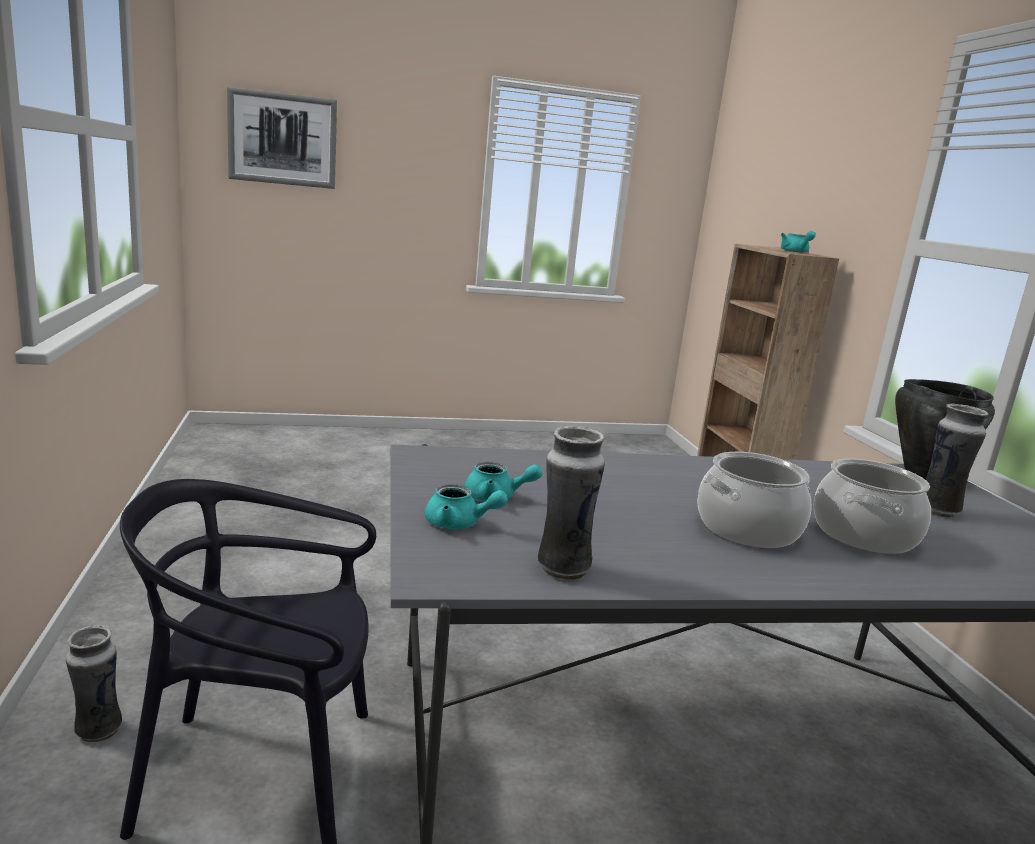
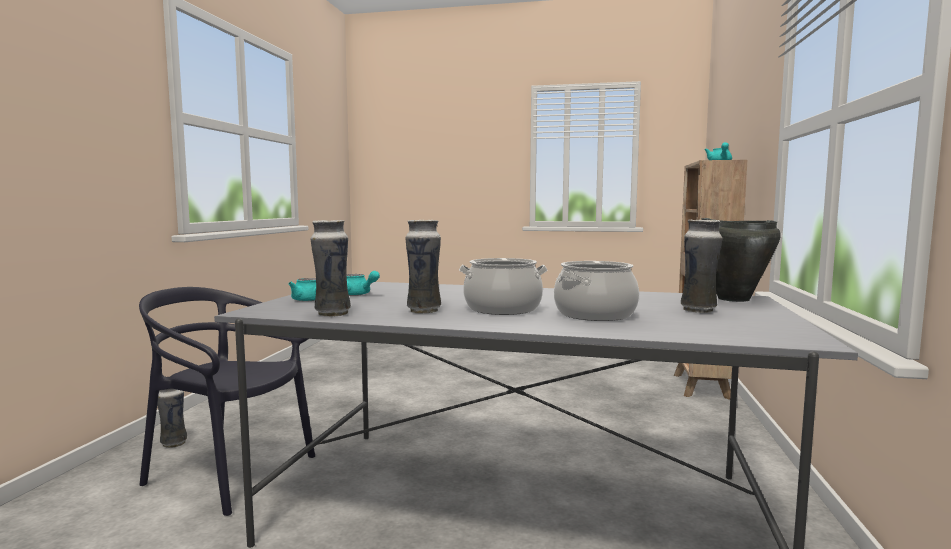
camera: 25 degrees right, 10 degrees down
(283, 139) = (403, 144): picture -> none
(665, 544) = (424, 310): none -> vase

